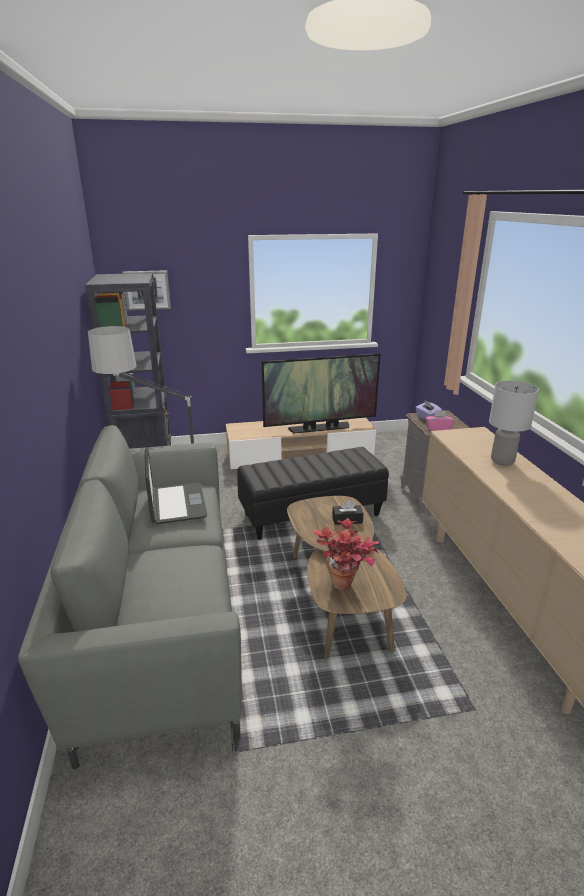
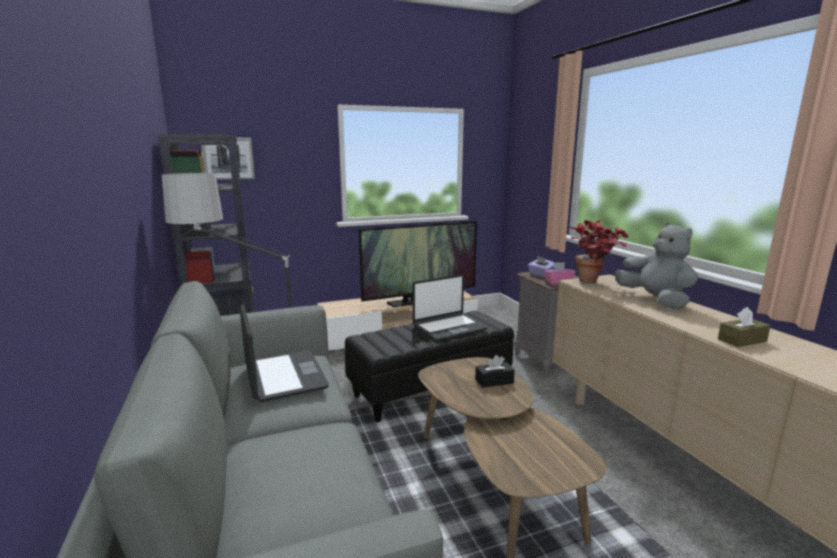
camera: 10 degrees left, 10 degrees down
(329, 464) = (449, 327): none -> laptop
(346, 589) = (527, 463): potted plant -> potted plant (593, 282)
(502, 462) = (655, 300): grey table lamp -> grey plush toy
(543, 512) = (742, 340): none -> brown tissue box

